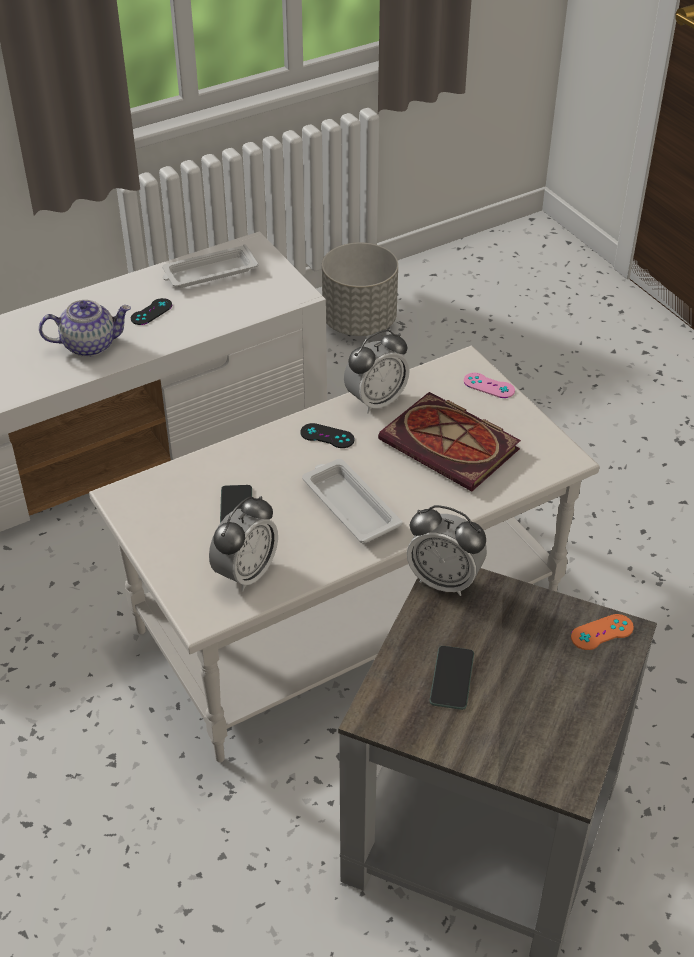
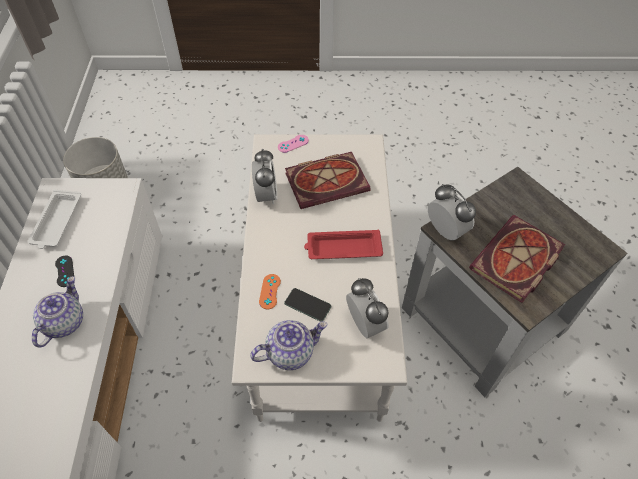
camera: 60 degrees left, 10 degrees up
(159, 521) = (290, 352): none -> teapot
(327, 436) = (278, 231): black game controller -> none
(349, 505) = (342, 248): white tray -> red tray
(444, 580) = (445, 231): alarm clock -> alarm clock turned 90 degrees counterclockwise
(452, 678) = (516, 262): phone -> book
(602, 632) = (514, 188): orange game controller -> orange game controller (270, 291)

